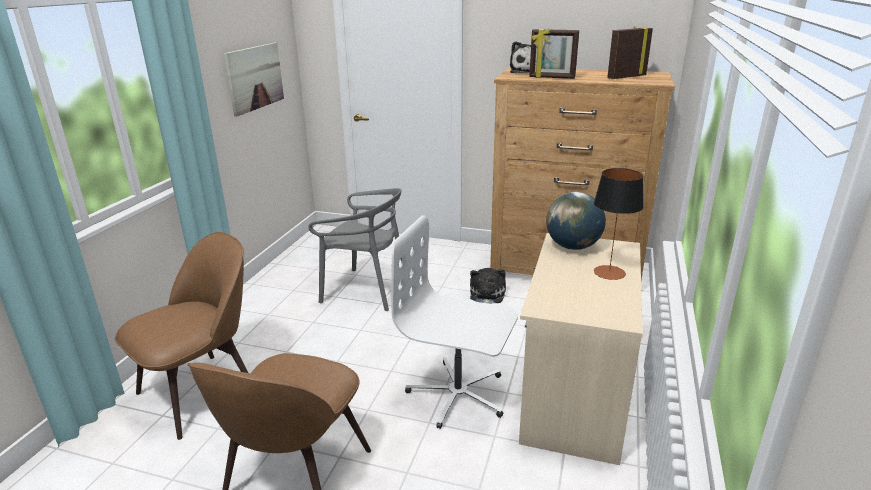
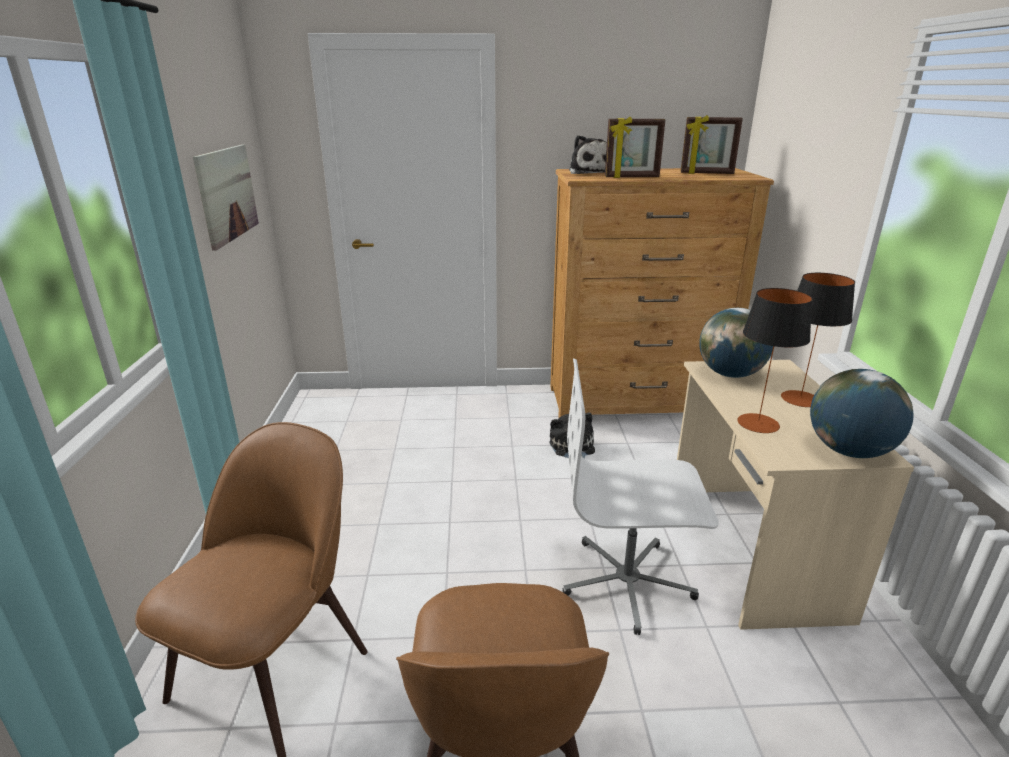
camera: 20 degrees left, 0 degrees up
(366, 291) = (422, 467): grey chair -> none
(551, 284) = (758, 423): none -> table lamp
(601, 314) = (850, 451): none -> globe
(626, 77) = (706, 173): picture frame -> picture frame turned 120 degrees counterclockwise

